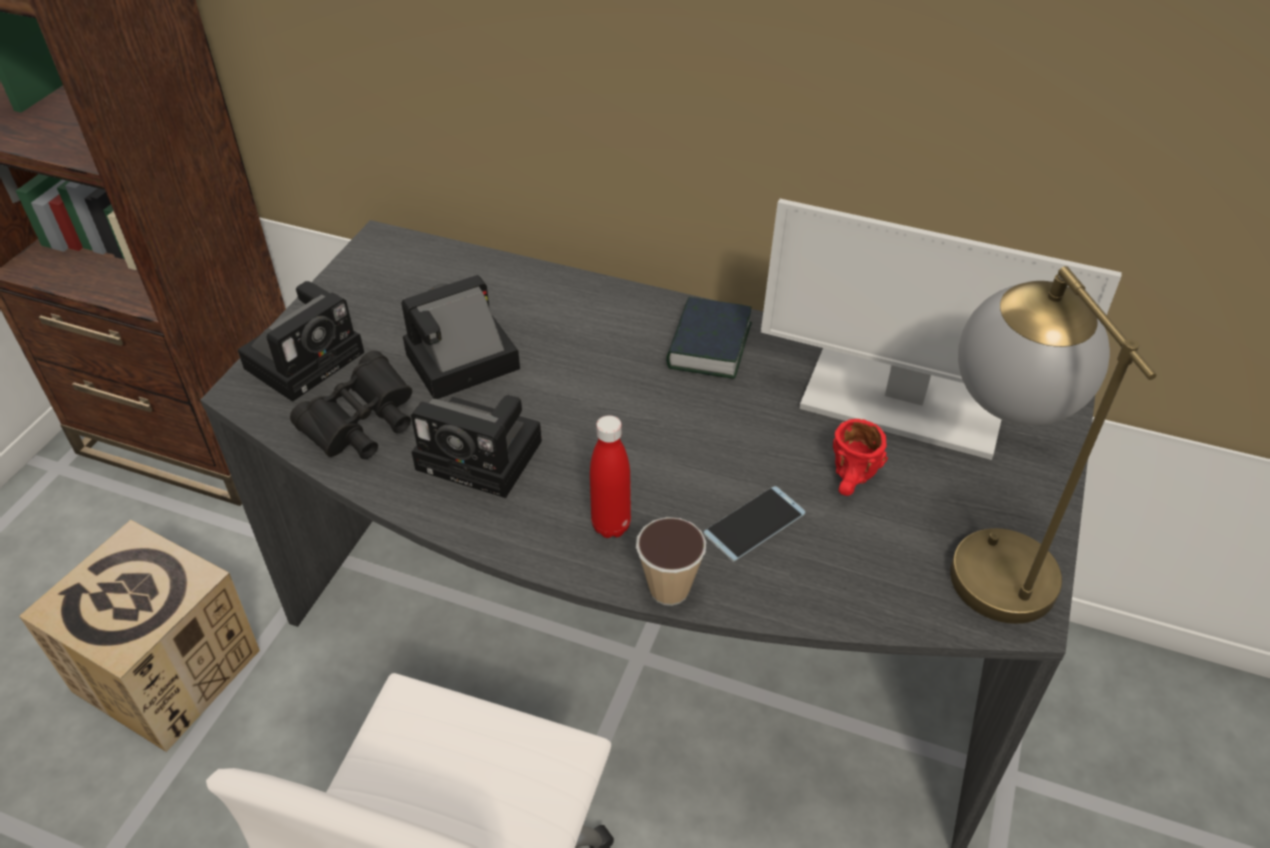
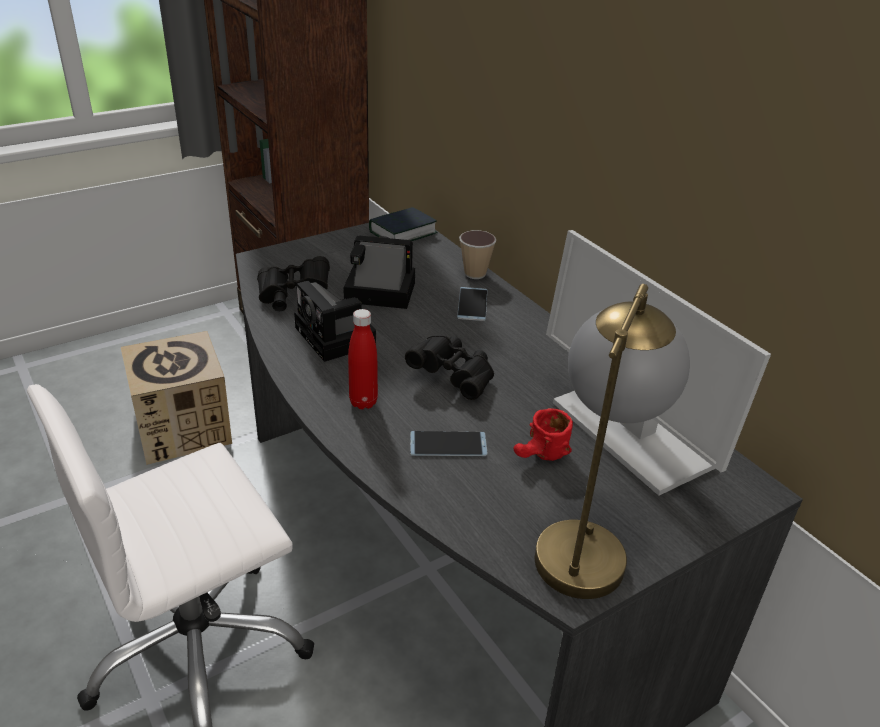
camera: 35 degrees right, 10 degrees down
(307, 357) = (305, 257): camera -> none
(587, 323) = (472, 304): none -> phone
(669, 589) = (357, 448): cup -> cup (475, 274)
(670, 434) = (453, 377): none -> black binoculars
(709, 346) = (533, 346): book -> book (402, 232)

